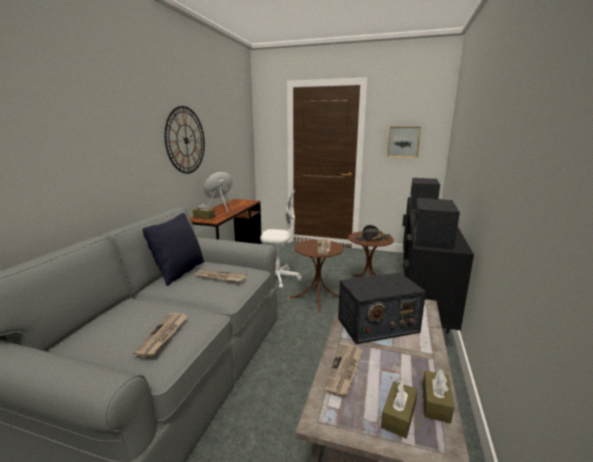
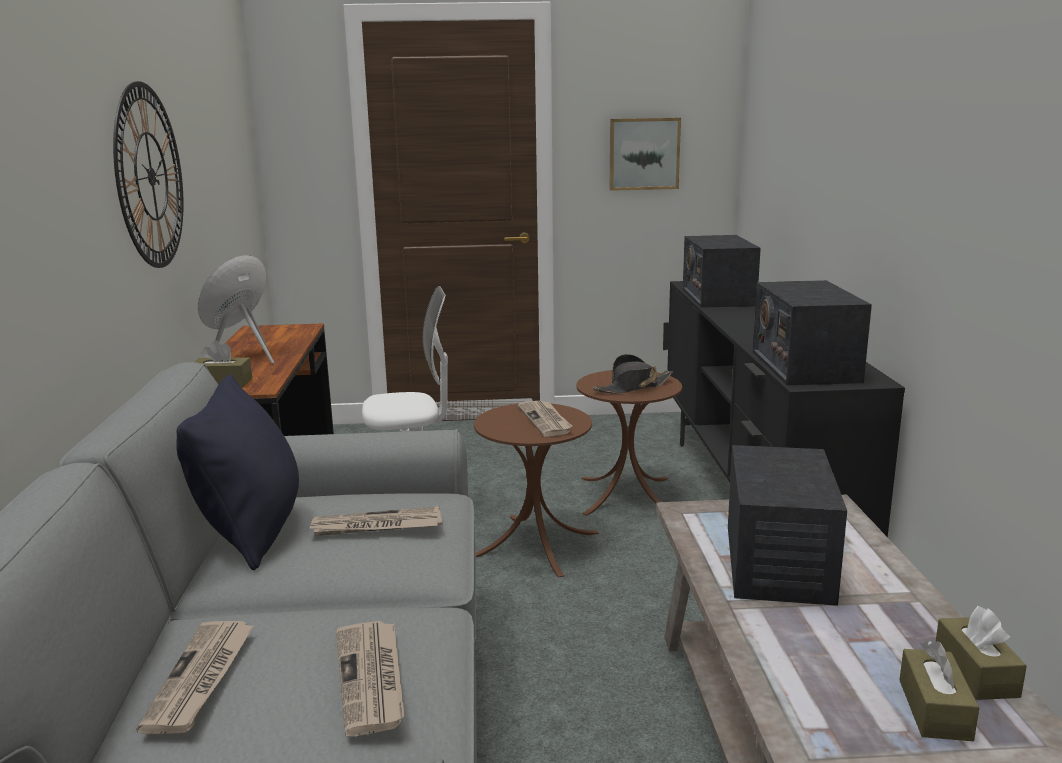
camera: 20 degrees left, 0 degrees up
(344, 370) = (785, 659): newspaper -> newspaper (201, 679)
(377, 325) = (778, 563): radio -> radio turned 45 degrees counterclockwise

